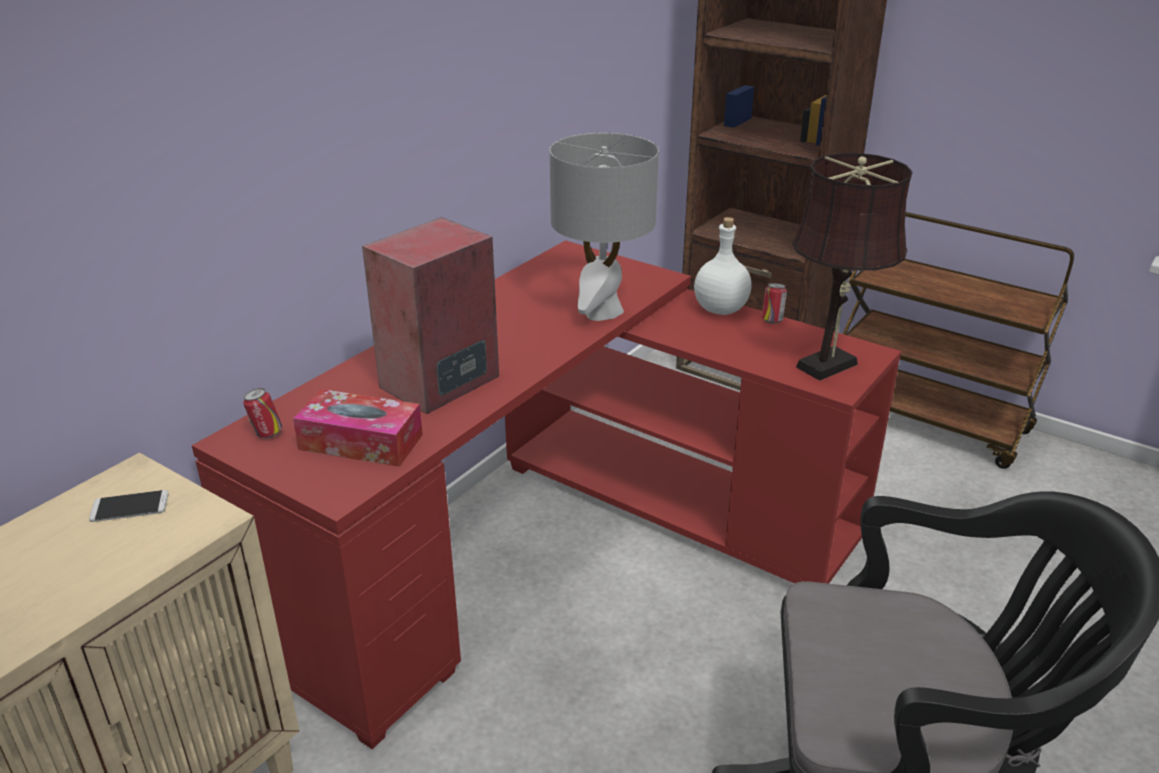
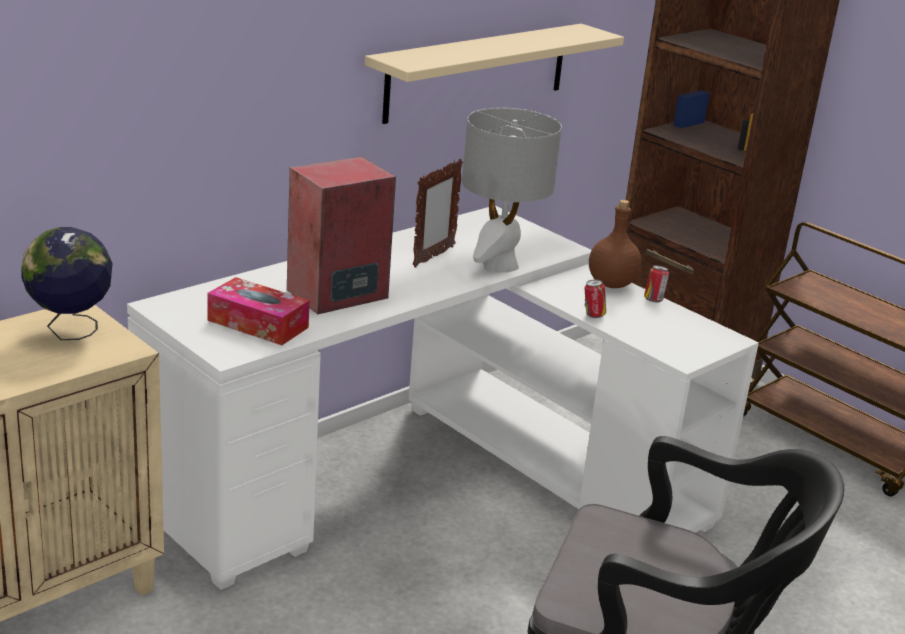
camera: 10 degrees right, 5 degrees down
(130, 507) = (70, 331): phone -> globe
(266, 434) = (186, 306): can -> can (593, 315)
(527, 314) = (433, 257): none -> picture frame
(533, 97) = (477, 72): none -> beige shelf
(559, 548) = (431, 479): red desk -> white desk
(721, 310) = (612, 284): white bottle -> brown bottle
(831, 364) = (687, 341): brown table lamp -> none

